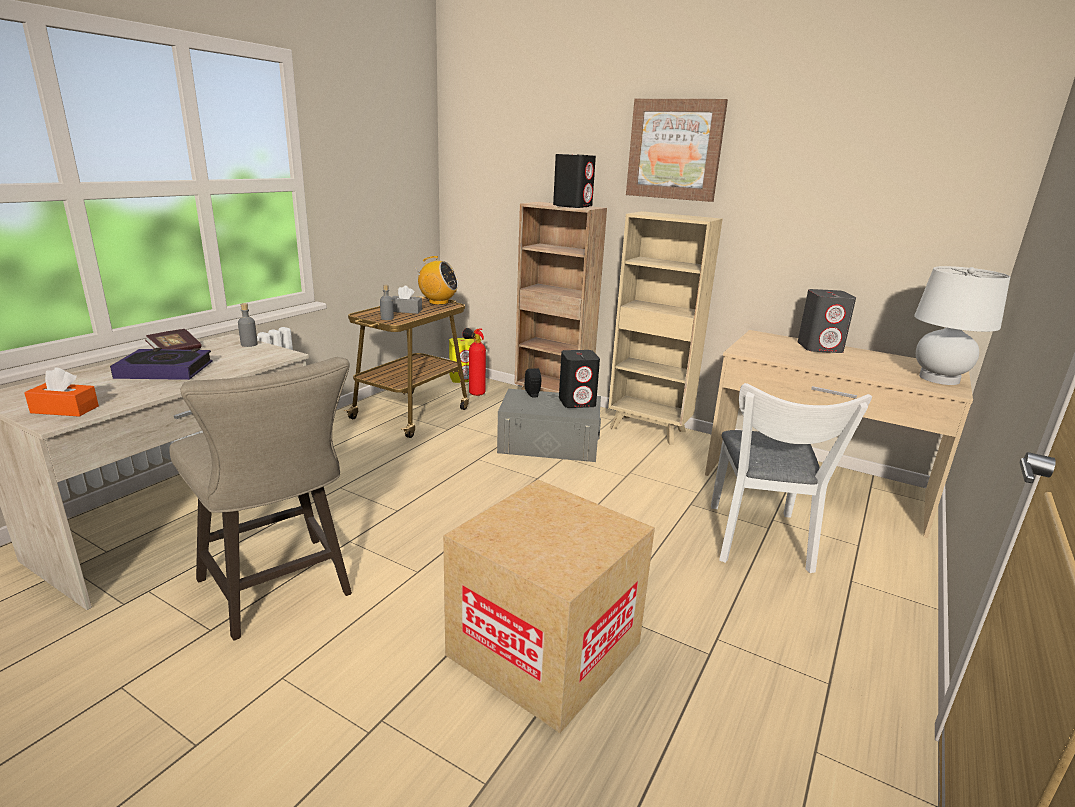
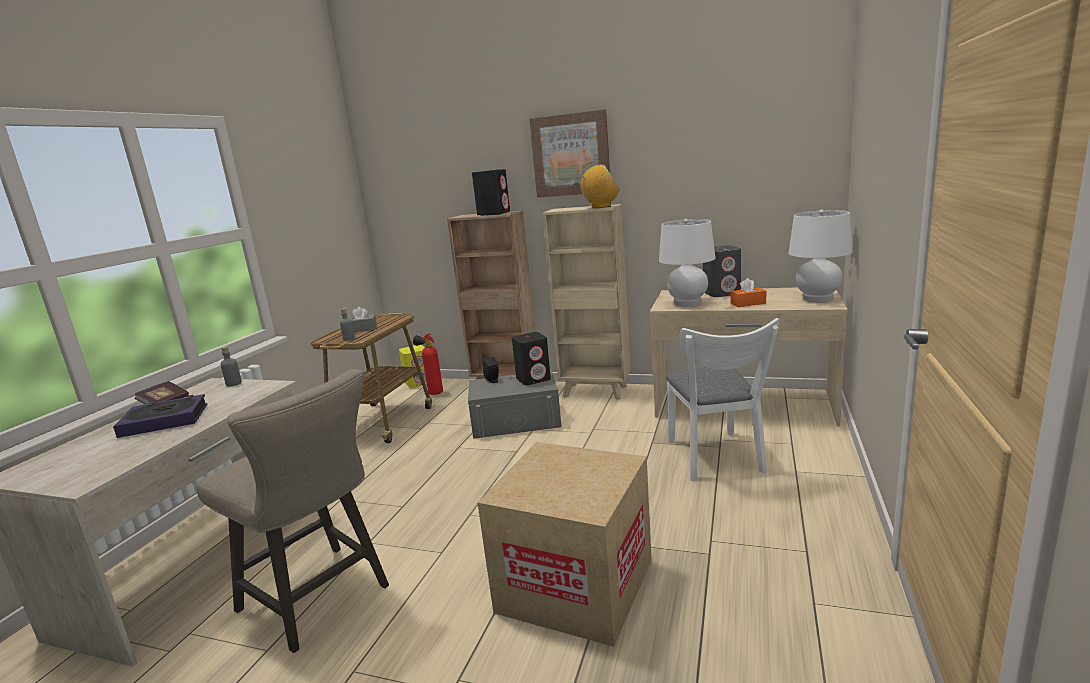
camera: 10 degrees left, 5 degrees down
(65, 409) = (85, 473): orange tissue box -> orange tissue box (748, 303)
(438, 302) = (388, 317): radio -> radio (601, 207)
(773, 352) = (687, 303): none -> white table lamp

